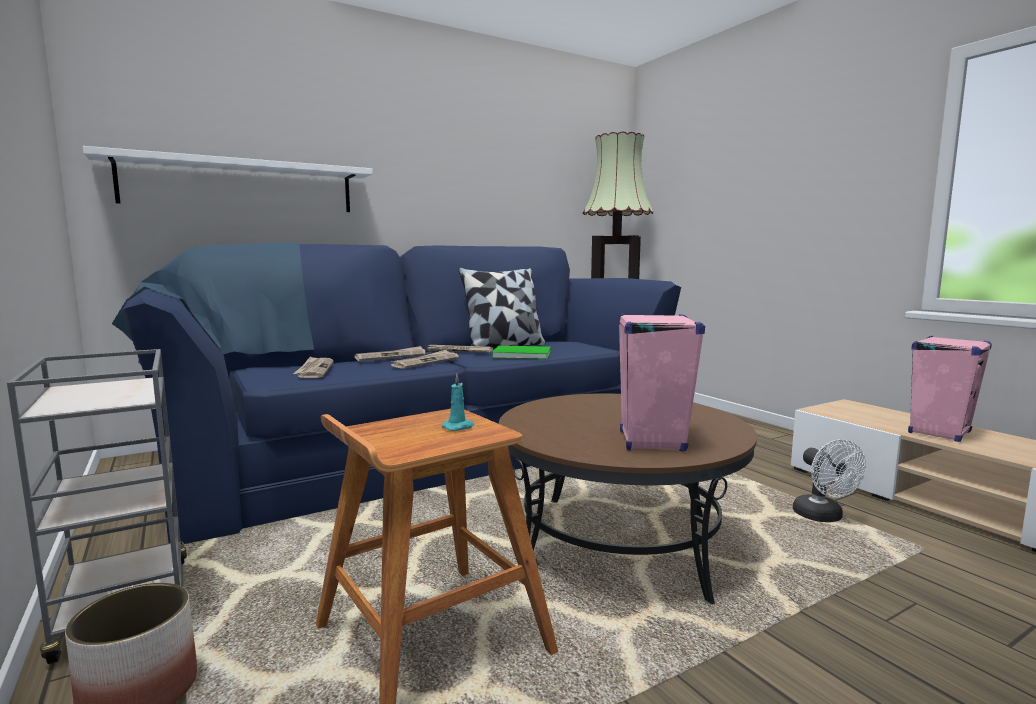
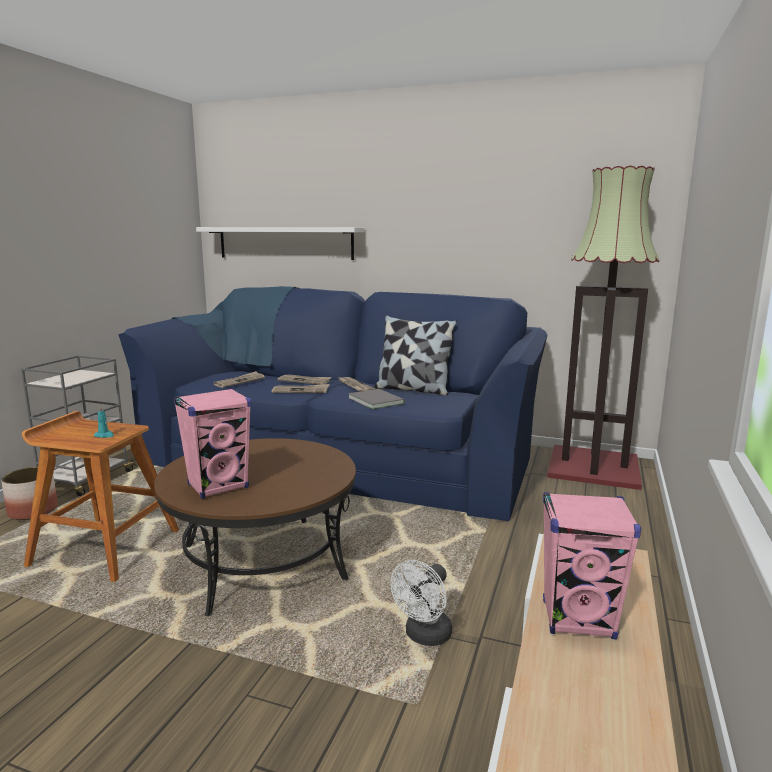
camera: 50 degrees right, 5 degrees up
(520, 354) = (376, 400): green book -> grey book

